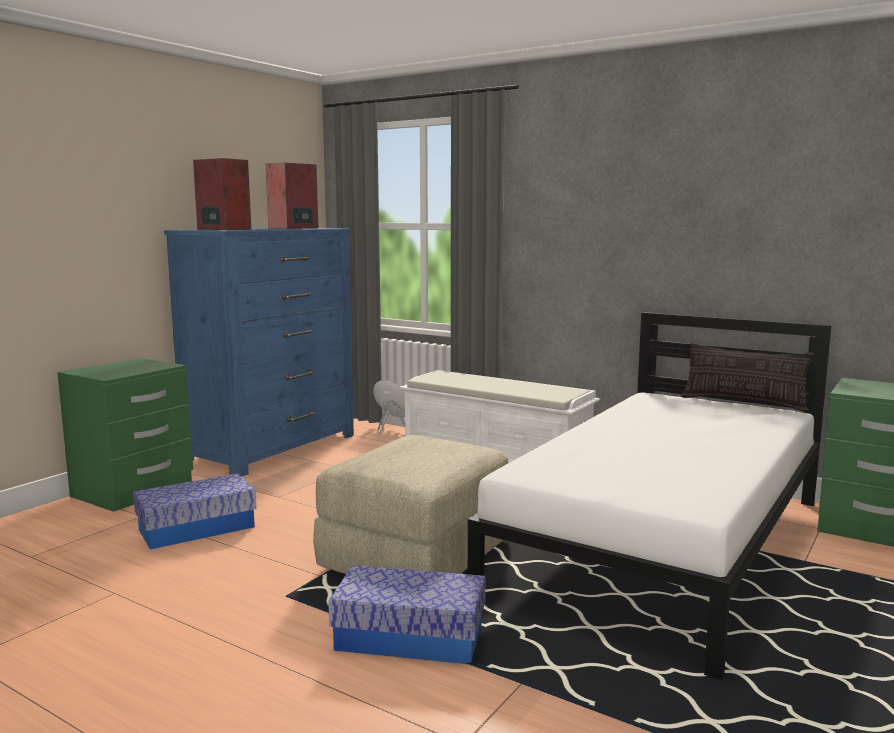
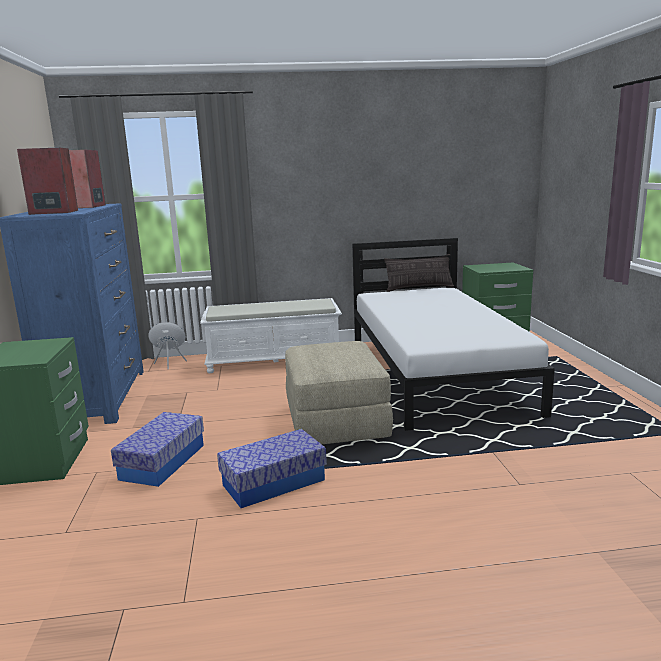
camera: 40 degrees left, 5 degrees up
(409, 637) = (413, 457): storage box -> storage box (273, 482)

